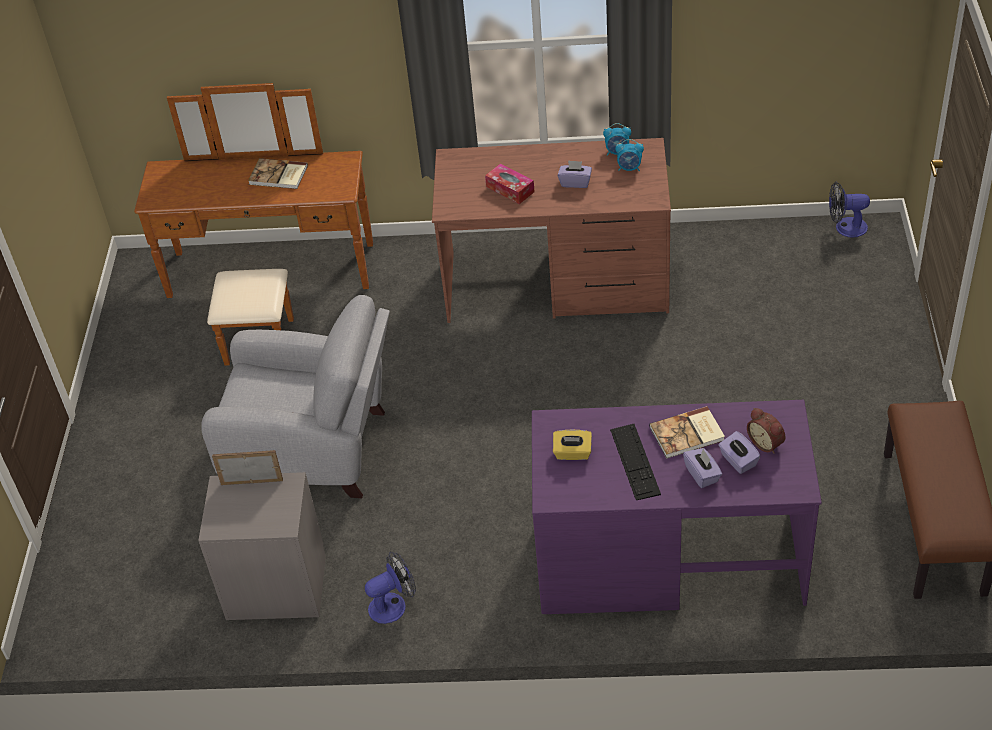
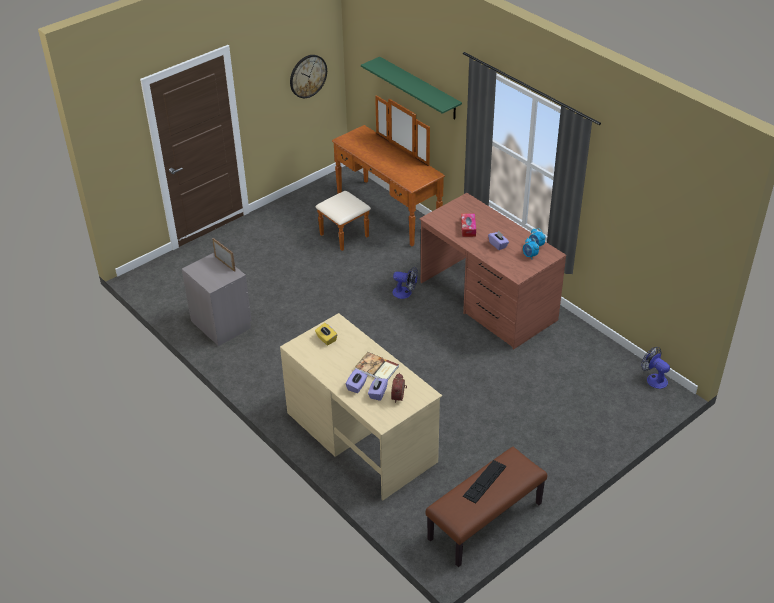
camera: 45 degrees right, 5 degrees down
(42, 129) = (308, 76): none -> wall clock
(264, 37) = (419, 88): none -> green shelf
(278, 176) = (399, 162): book -> none
(314, 450) = (303, 289): grey armchair -> none
(393, 604) = (246, 364): fan -> fan (405, 293)
(635, 461) = (342, 361): keyboard -> keyboard (484, 481)
(668, 558) = (361, 436): purple desk -> beige desk

